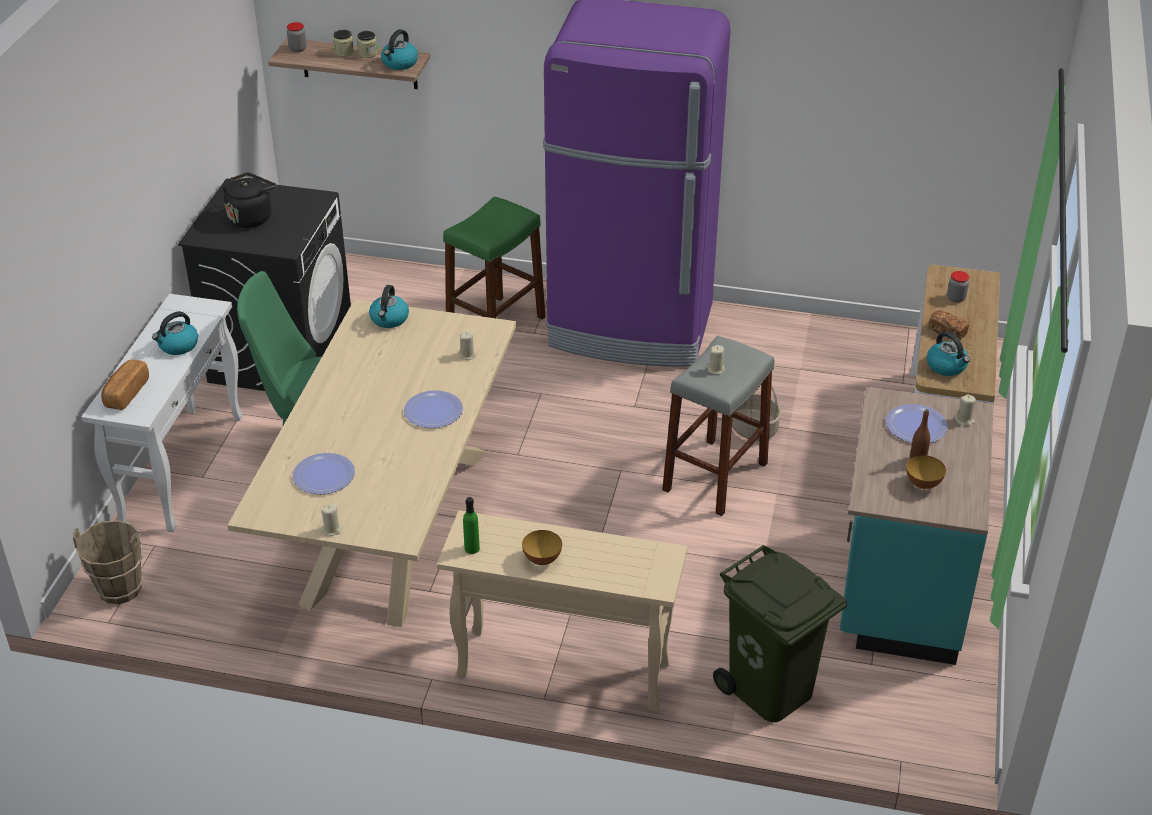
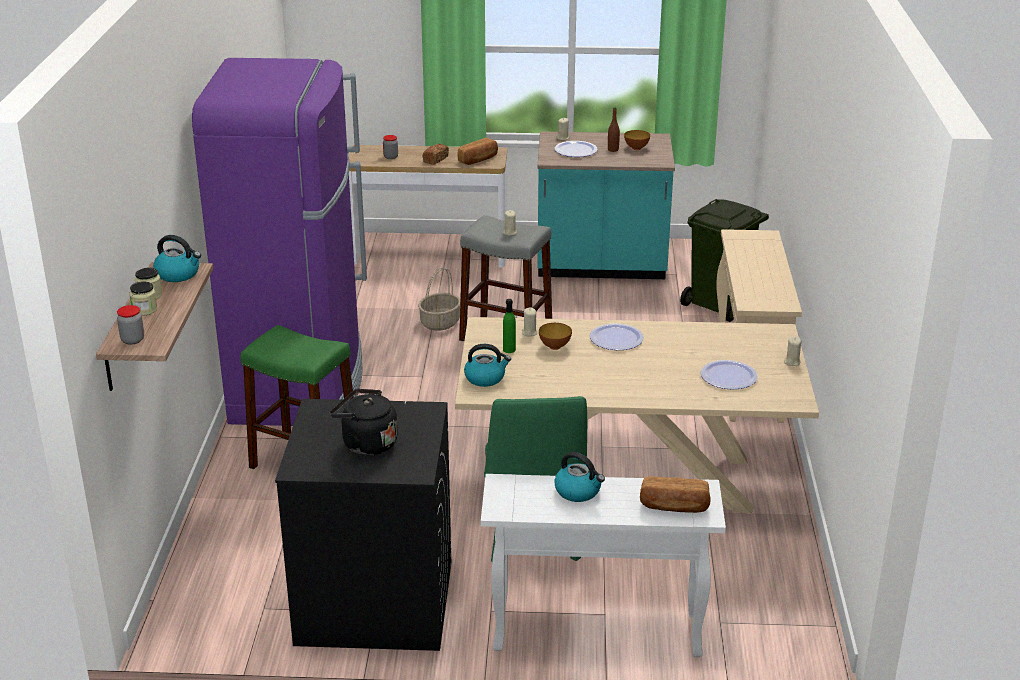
camera: 100 degrees left, 10 degrees down
(120, 588) = (789, 630): brown bucket -> none
(472, 548) = (776, 300): green bottle -> green bottle (509, 350)
(542, 560) = (769, 274): bowl -> bowl (555, 347)
(947, 366) = (478, 159): kettle -> bread

